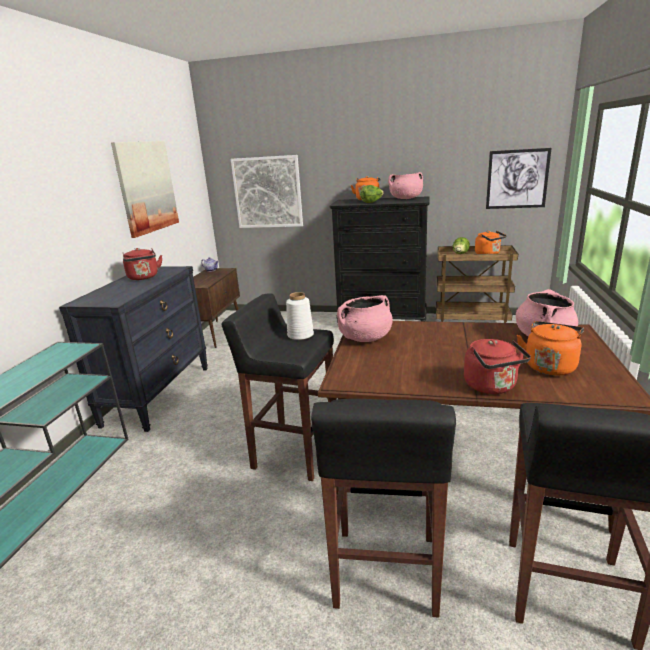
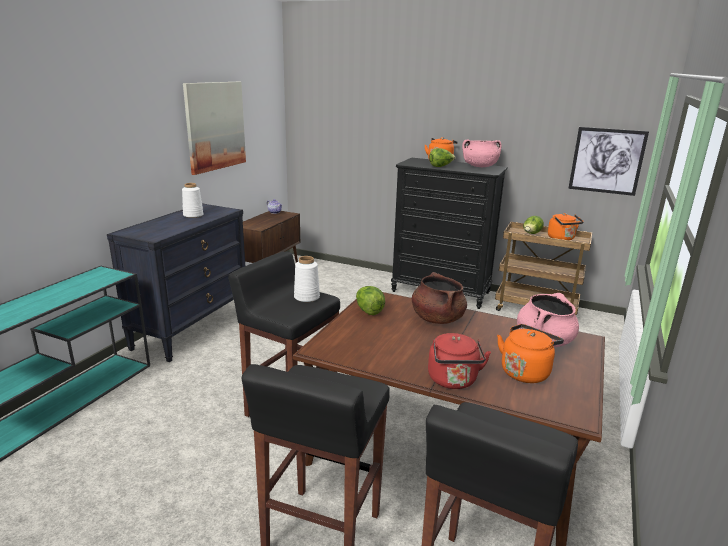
camera: 10 degrees right, 0 degrees up
(144, 277) = (193, 215): red kettle -> white vase
(267, 192) = (343, 140): picture -> none
(365, 338) = (368, 311): pink cooking pot -> lettuce
(434, 334) = (437, 318): none -> brown cooking pot

